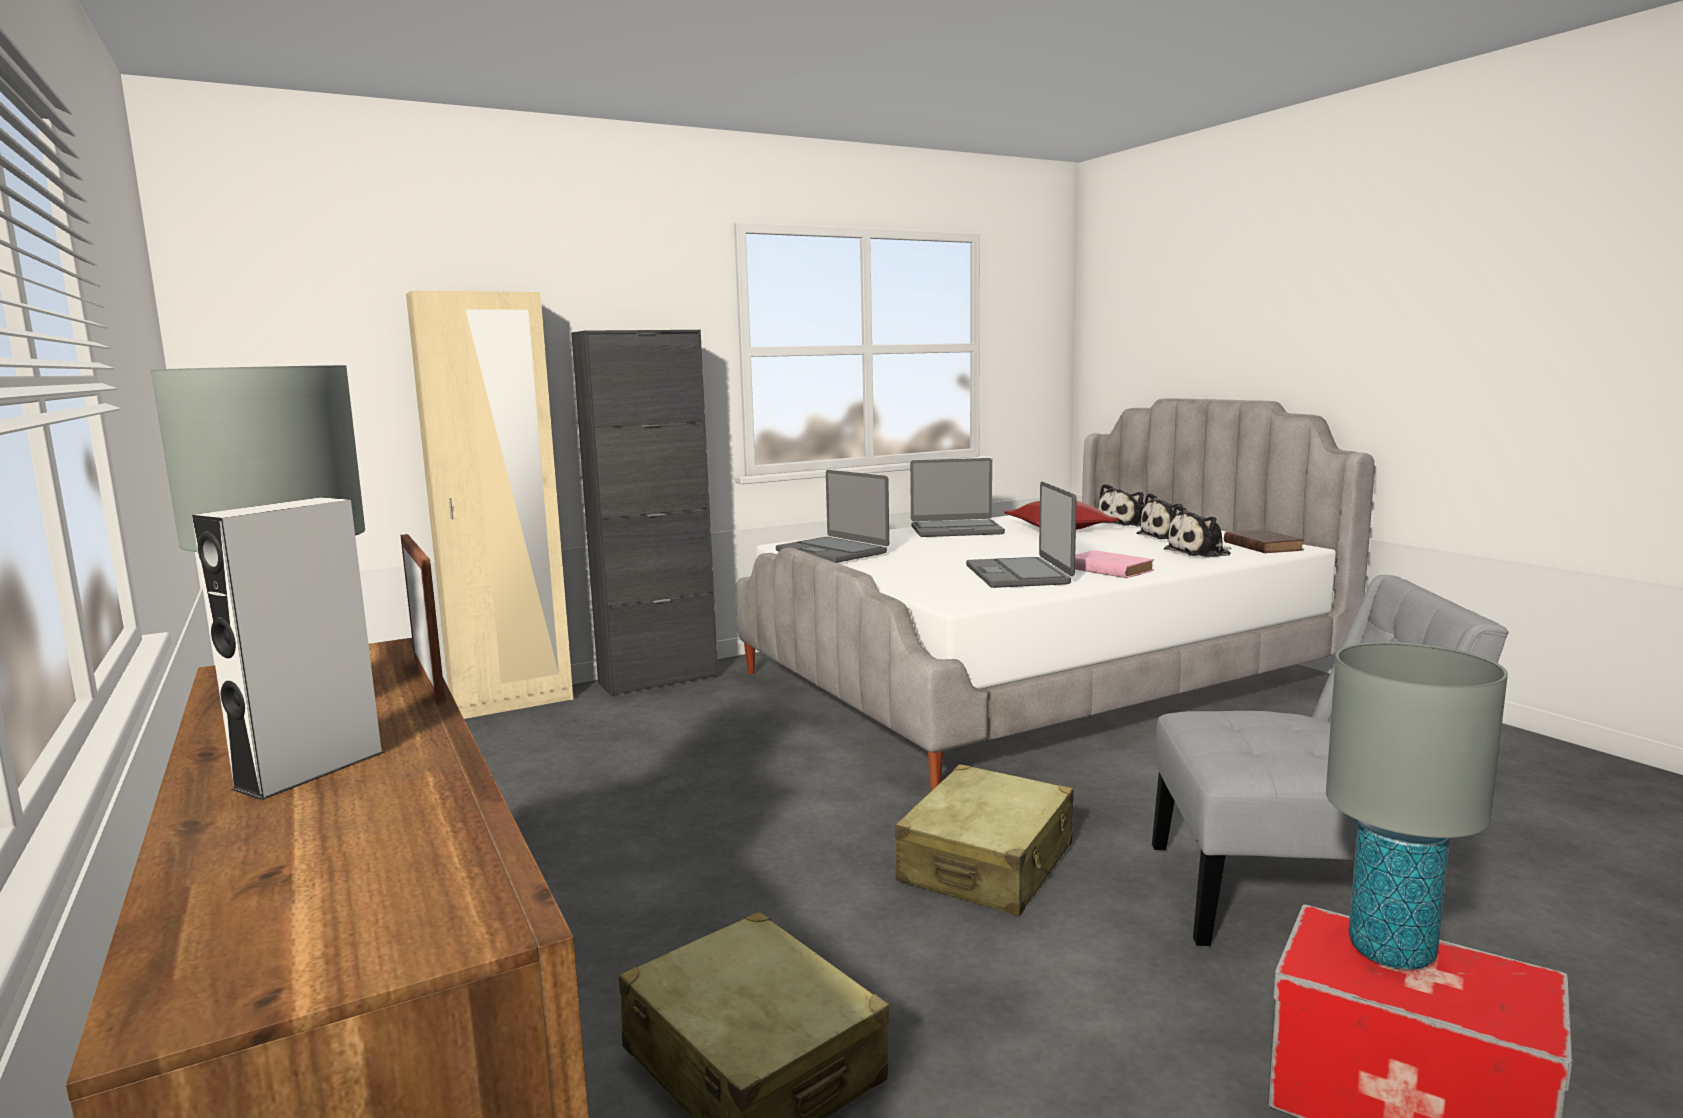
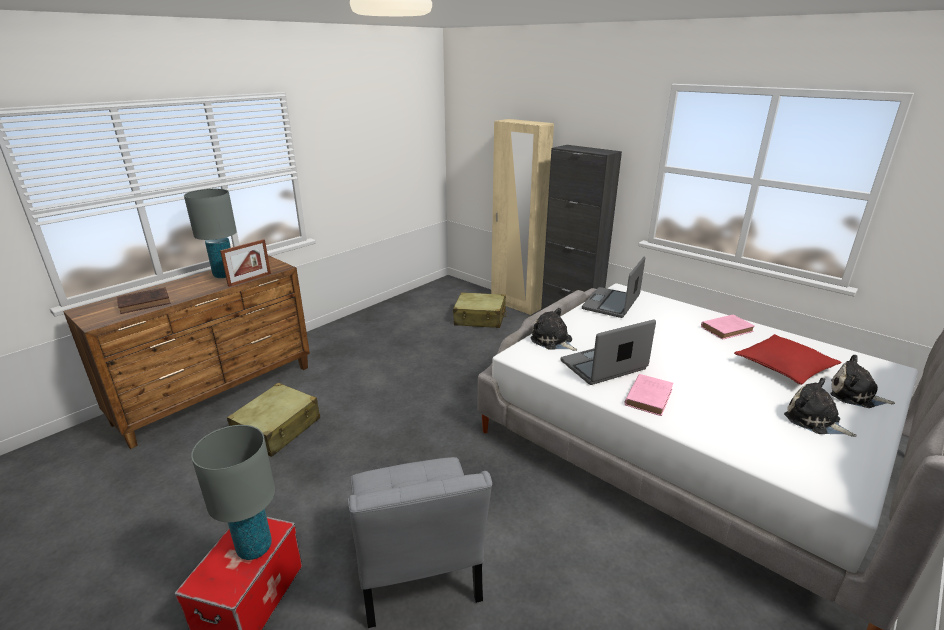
camera: 70 degrees right, 15 degrees up
(310, 770) = (182, 288): grey speaker -> none
(956, 530) = (727, 329): laptop -> pink book
(987, 864) = (418, 458): beige suitcase -> beige suitcase (480, 318)
(1200, 552) = (757, 437): plush toy -> plush toy (553, 341)
(1261, 546) = (831, 473): brown book -> brown book (146, 303)

